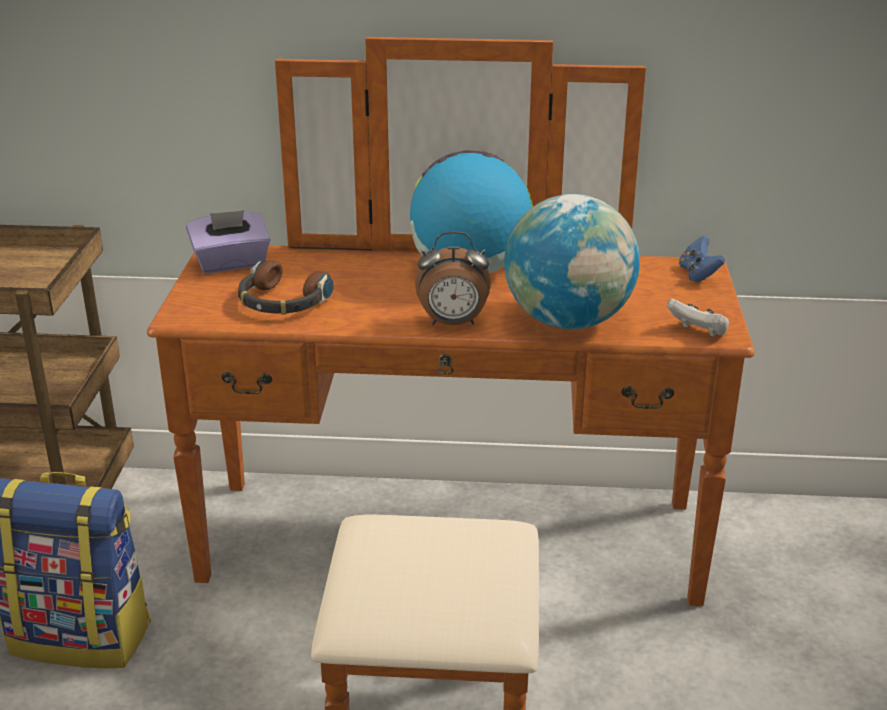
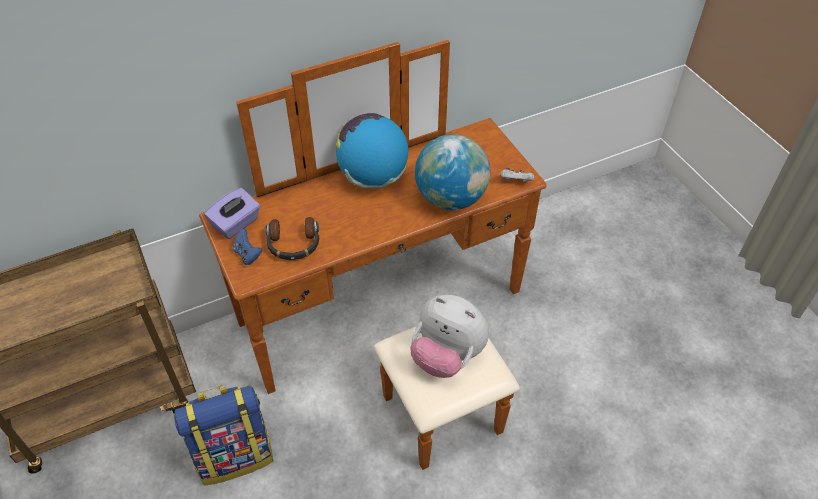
camera: 30 degrees left, 20 degrees up
(437, 565) = (447, 356): none -> plush toy
(453, 323) = (396, 224): alarm clock -> none
(698, 274) = (487, 136): blue game controller -> blue game controller (247, 255)

